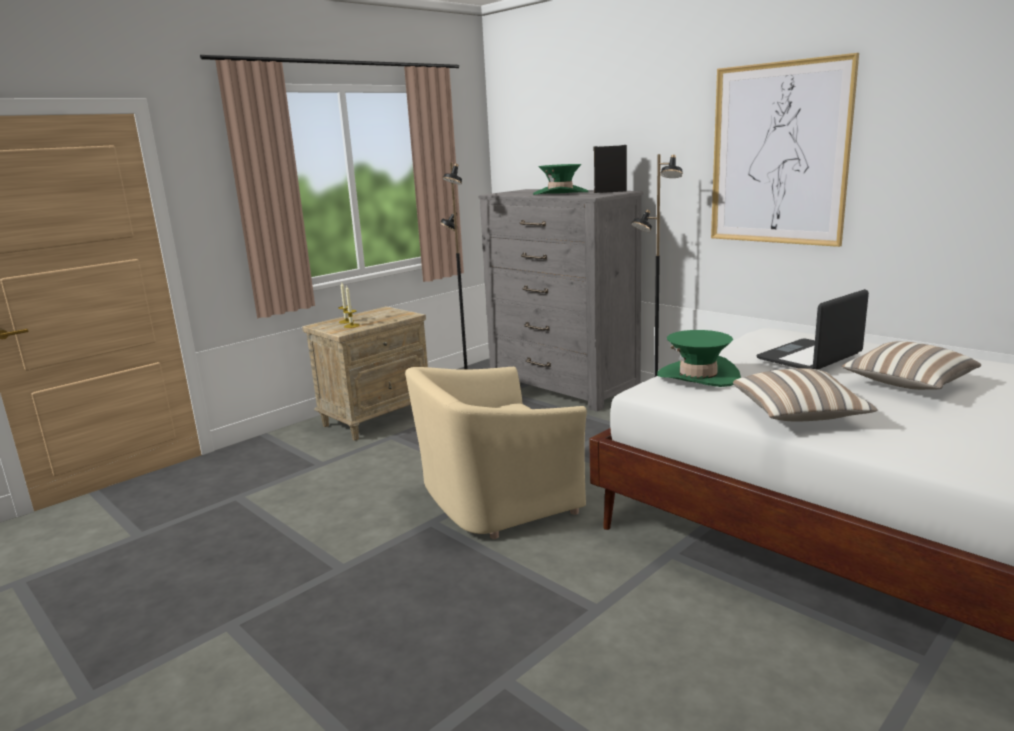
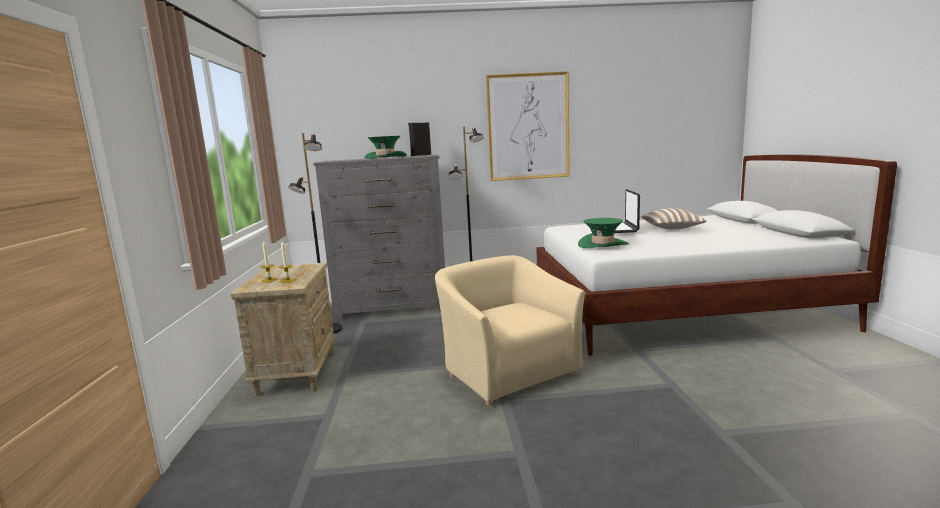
camera: 50 degrees left, 5 degrees down
(495, 499) = (507, 371): beige armchair -> beige armchair turned 135 degrees clockwise
(799, 415) = (684, 245): pillow -> none

